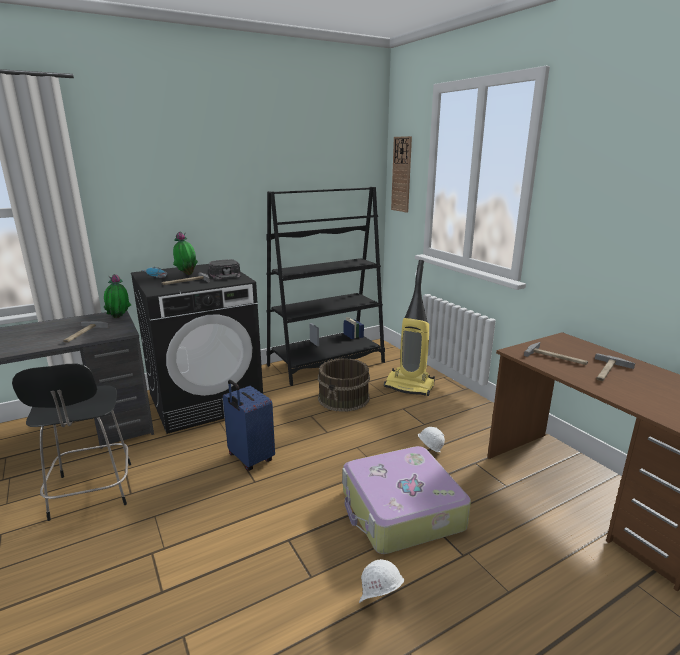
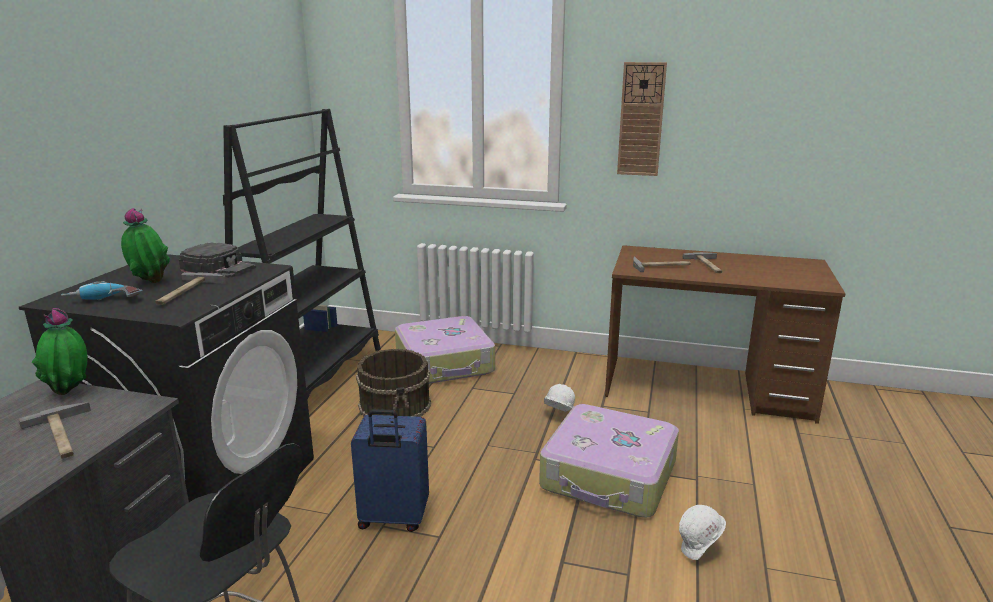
camera: 45 degrees left, 0 degrees up
(401, 174) = (344, 90): wall clock -> wall clock (641, 119)
(410, 386) = (445, 363): vacuum cleaner -> suitcase

